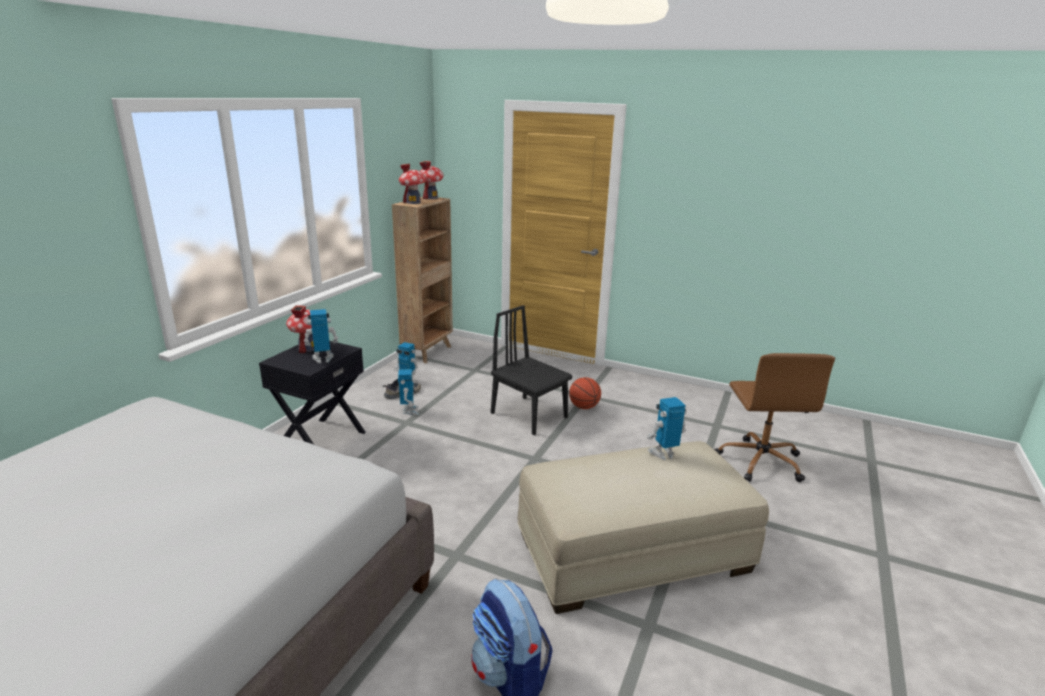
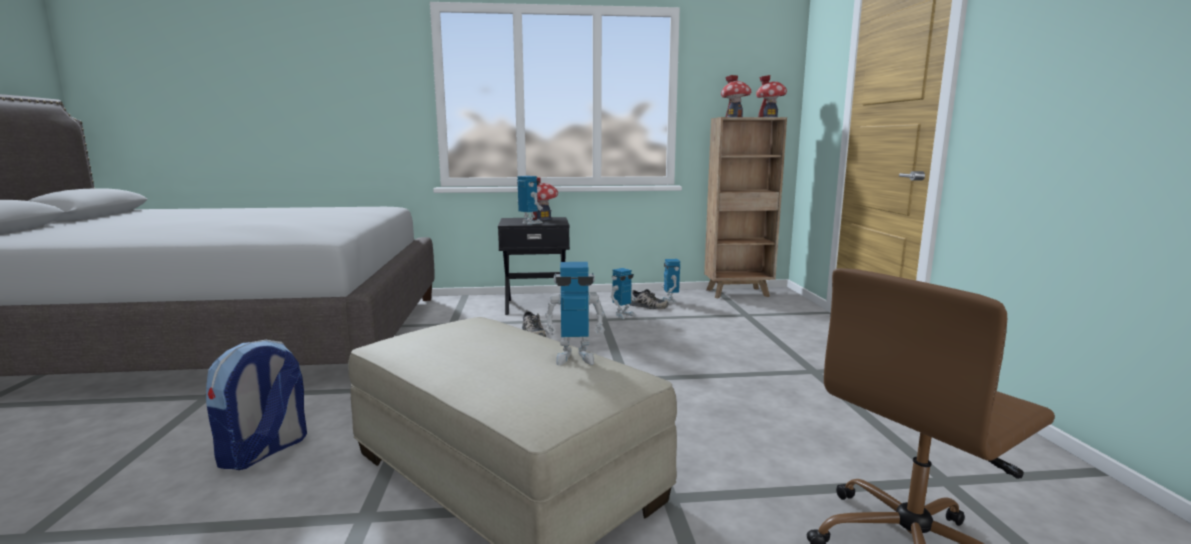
camera: 60 degrees right, 10 degrees down
(392, 464) = (532, 332): none -> shoe
(529, 415) = (706, 356): black chair -> none
(584, 407) = (783, 376): basketball -> none
(663, 454) = (575, 357): toy robot -> toy robot turned 135 degrees clockwise

